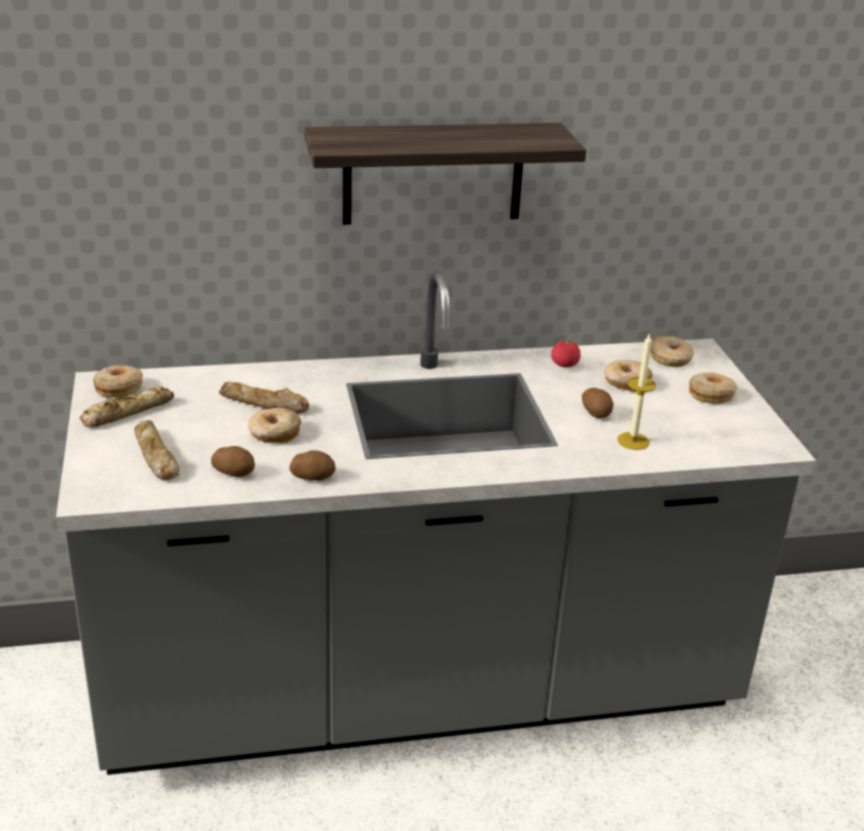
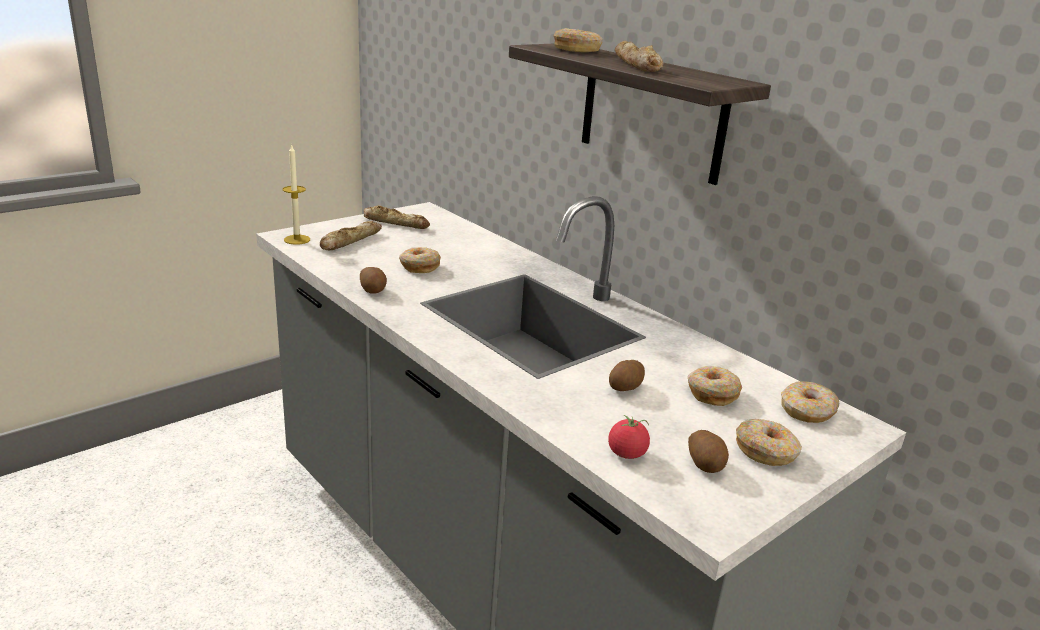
camera: 60 degrees right, 5 degrees down
(119, 388) = (423, 215): donut -> donut (577, 50)
(234, 472) = (354, 265): potato -> potato (706, 464)
(264, 404) = (456, 255): bread -> bread (635, 64)
(564, 365) = (695, 355): tomato -> tomato (626, 453)
(633, 441) = (596, 417): candle -> candle (297, 239)

